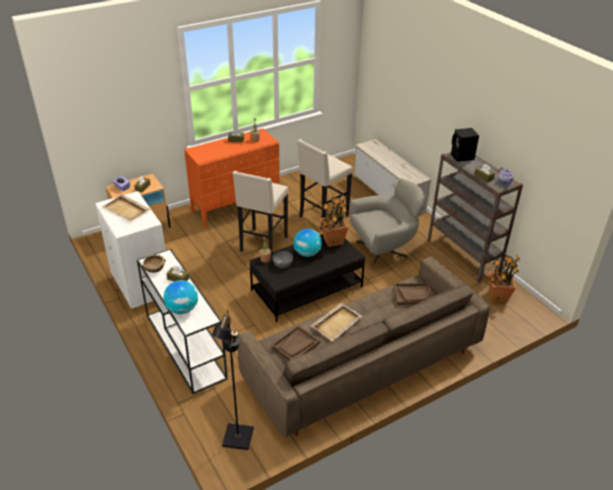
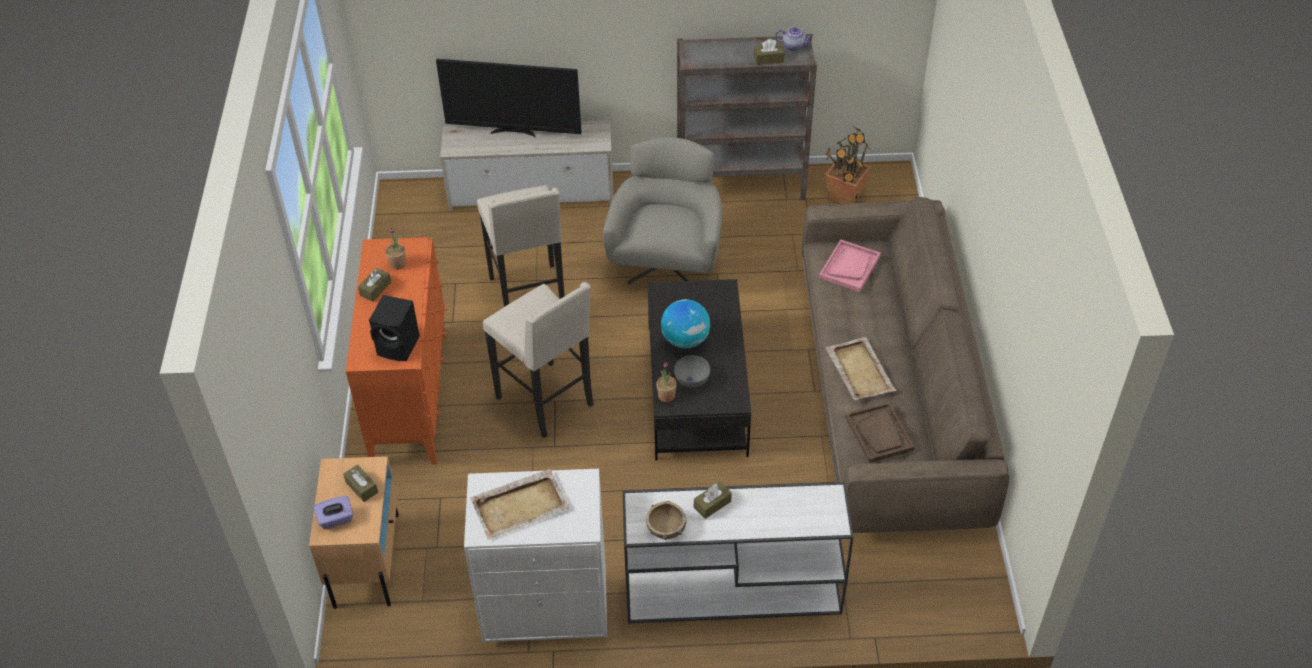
camera: 60 degrees left, 10 degrees up
(182, 309) = (790, 521): globe -> none
(238, 437) = (950, 586): black floor lamp -> none
(332, 241) = (674, 298): potted plant -> none
(392, 157) = (514, 132): none -> television
(413, 295) = (849, 267): brown tray -> pink tray
(462, 157) = (703, 53): black speaker -> black speaker (399, 346)

